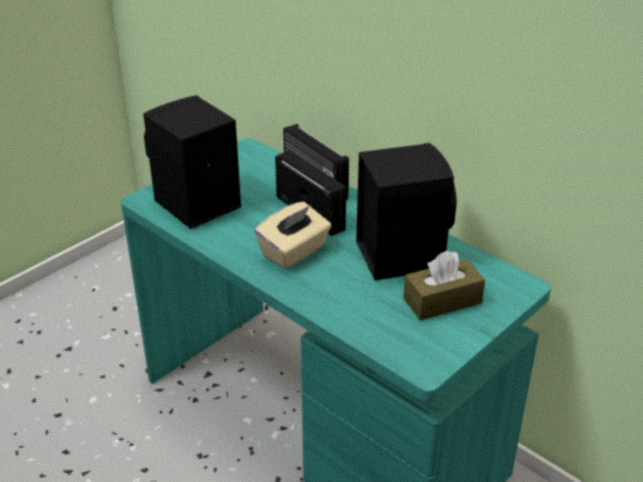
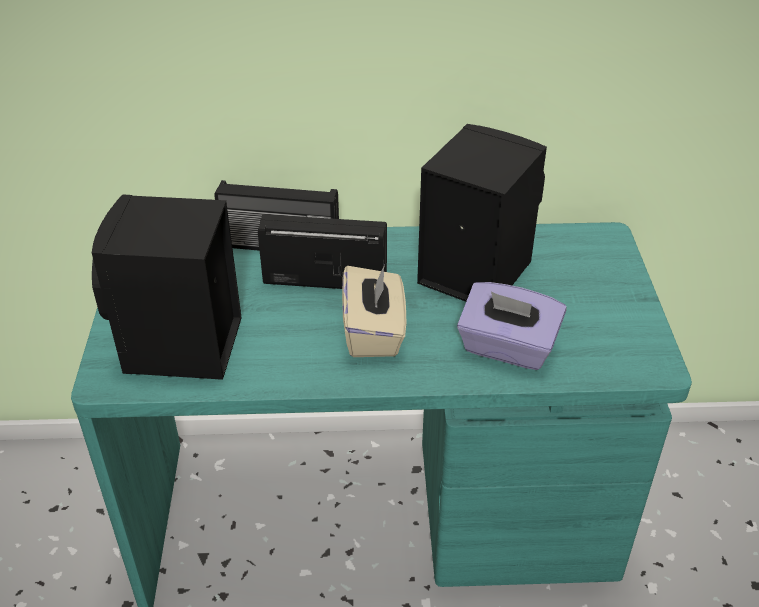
camera: 45 degrees left, 5 degrees up
(352, 303) = (507, 348): none -> purple tissue box
(442, 301) = (573, 293): brown tissue box -> none

